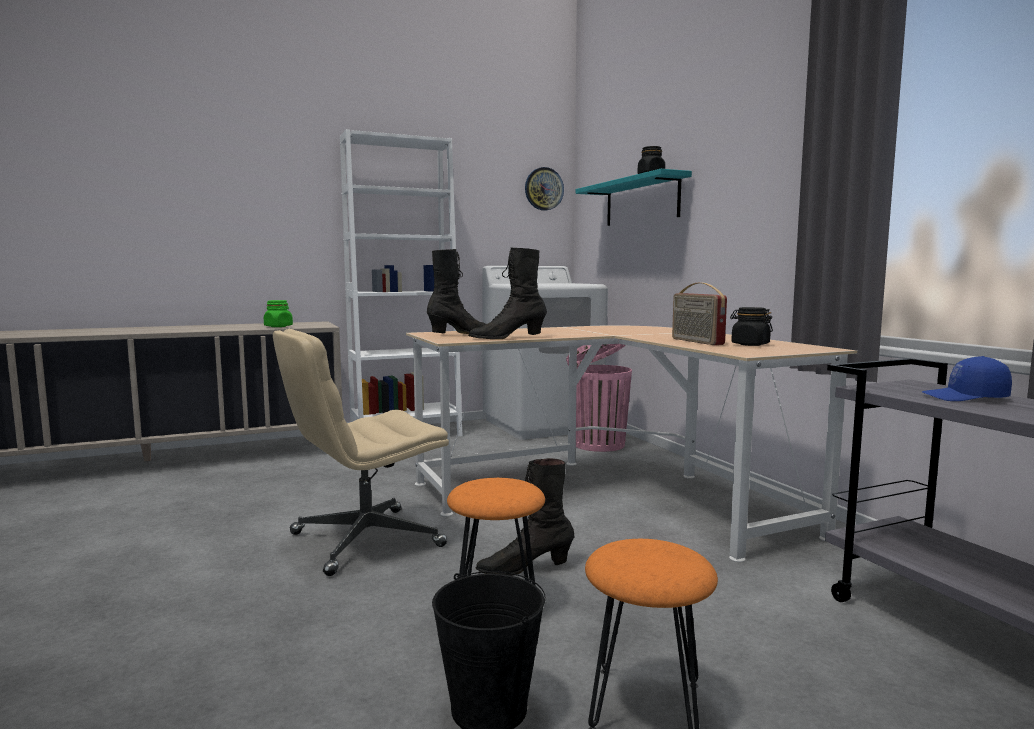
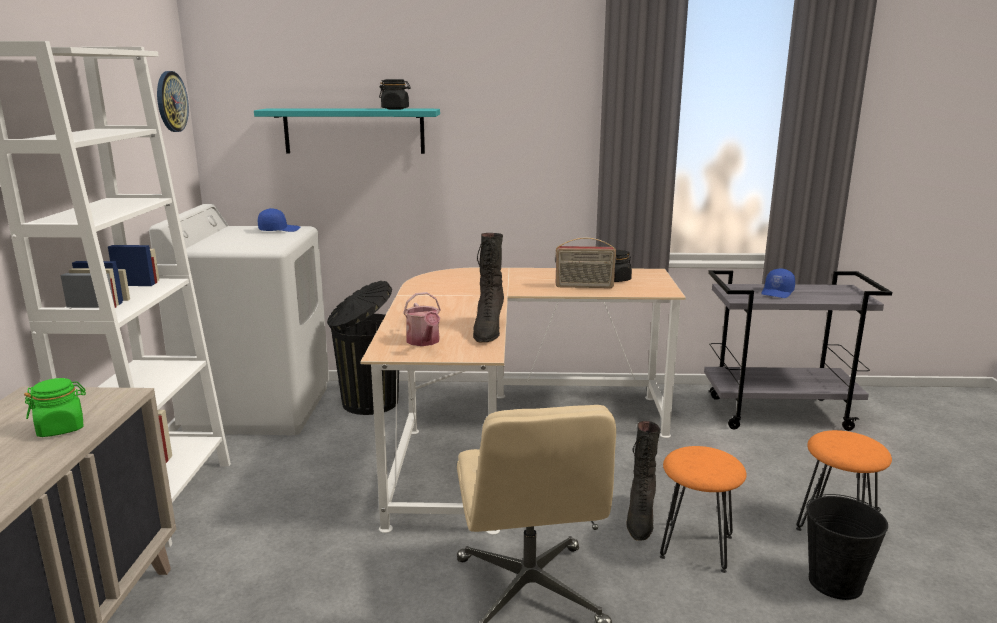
camera: 65 degrees left, 10 degrees up
(460, 334) = (424, 342): black boot -> watering can
(576, 283) = (279, 230): none -> blue cap
(597, 444) = (368, 403): pink trash can -> black trash can

